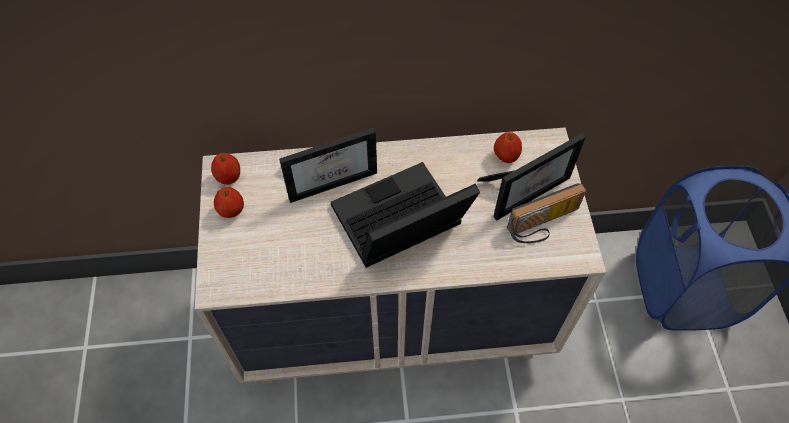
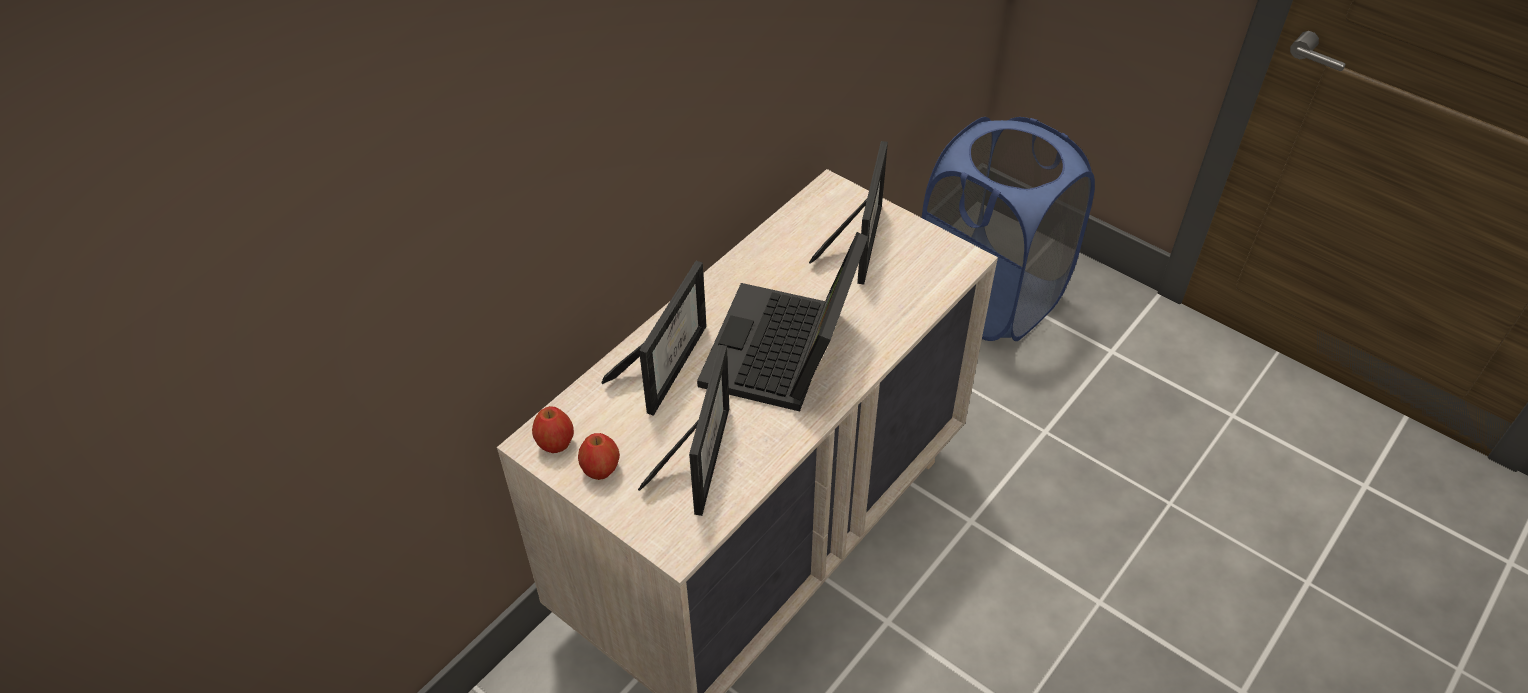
camera: 45 degrees left, 10 degrees down
(285, 246) = (699, 456): none -> picture frame
(506, 156) = (806, 228): apple -> none
(544, 225) = (907, 258): radio -> none

